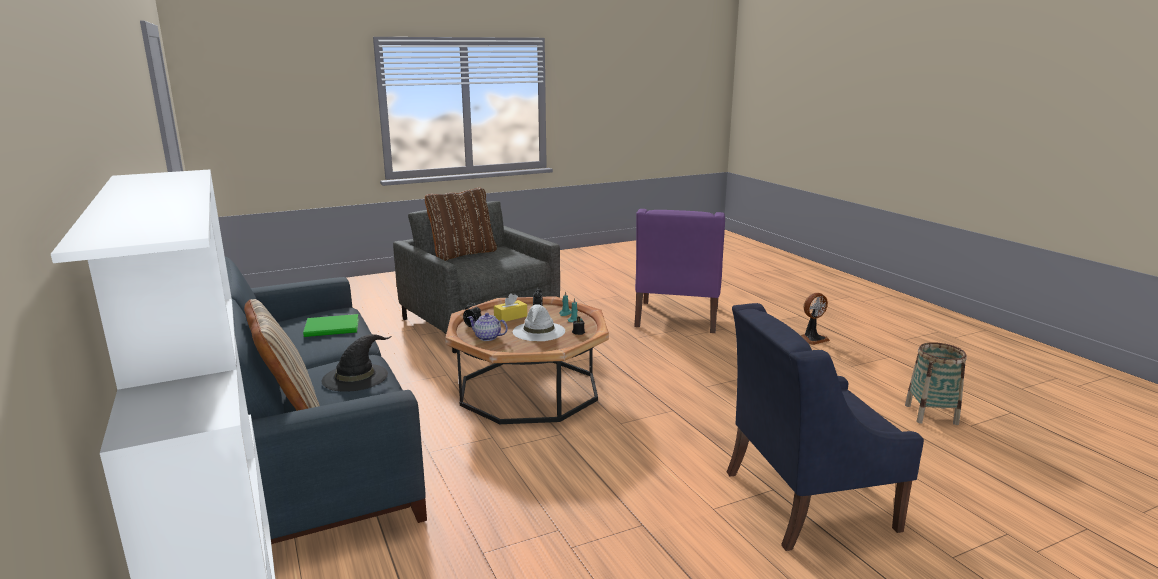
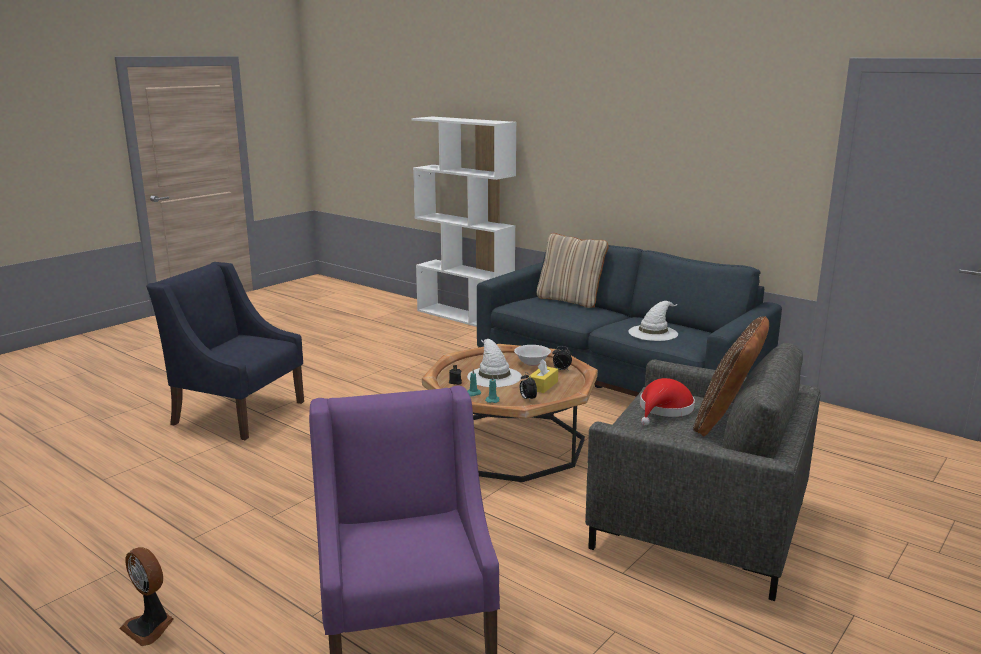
camera: 155 degrees right, 0 degrees up
(333, 328) = (653, 332): green book -> white hat
(356, 377) = (560, 311): black hat -> none
(486, 262) = (664, 409): none -> red hat
(487, 337) = (532, 363): teapot -> white bowl
(806, 500) = (238, 412): blue armchair -> blue armchair turned 120 degrees counterclockwise
(812, 339) = (150, 626): fan -> fan turned 90 degrees counterclockwise
(931, 414) = (65, 509): basket -> none

